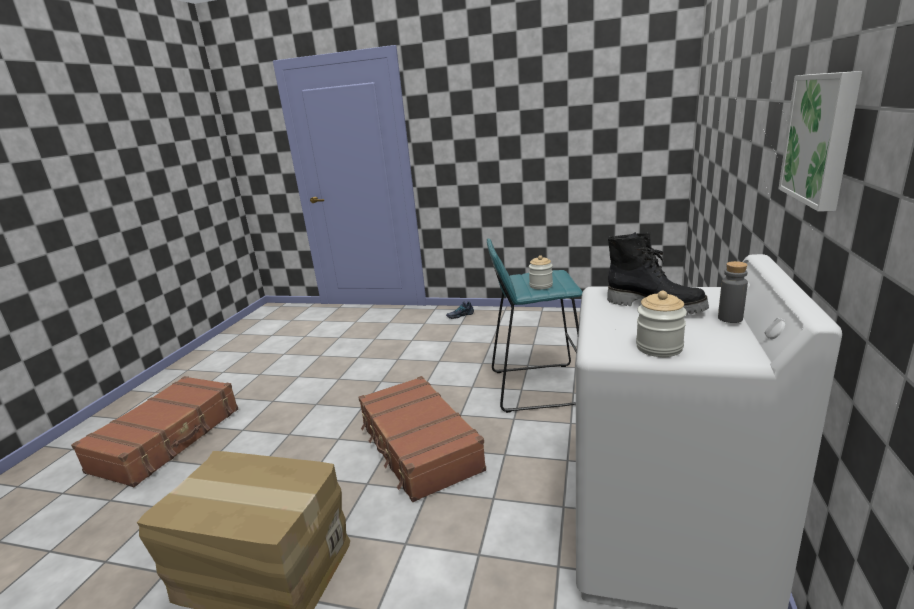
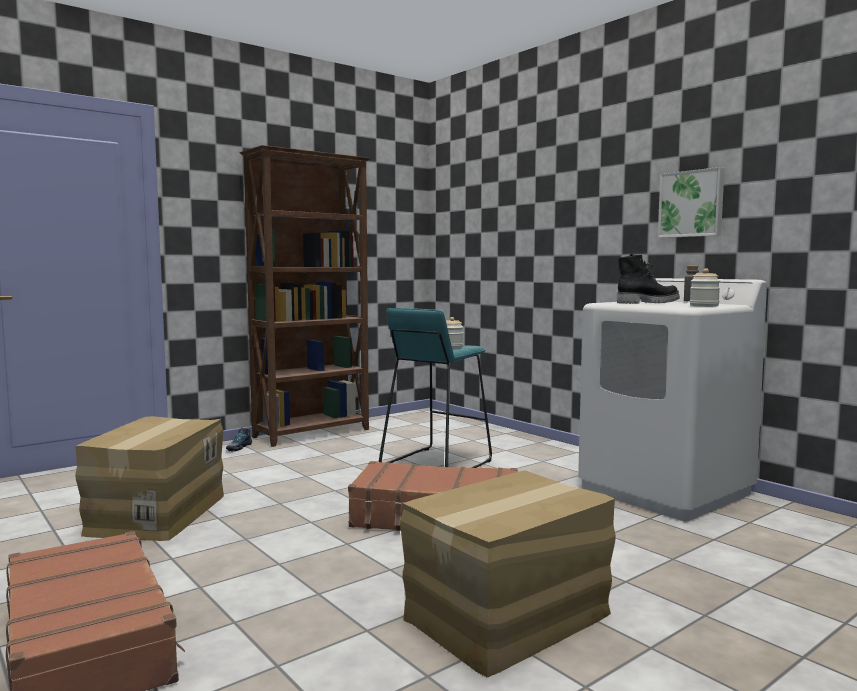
camera: 55 degrees left, 15 degrees down
(327, 361) = (156, 514): none -> cardboard box
(526, 315) = (313, 433): none -> brown bookcase

